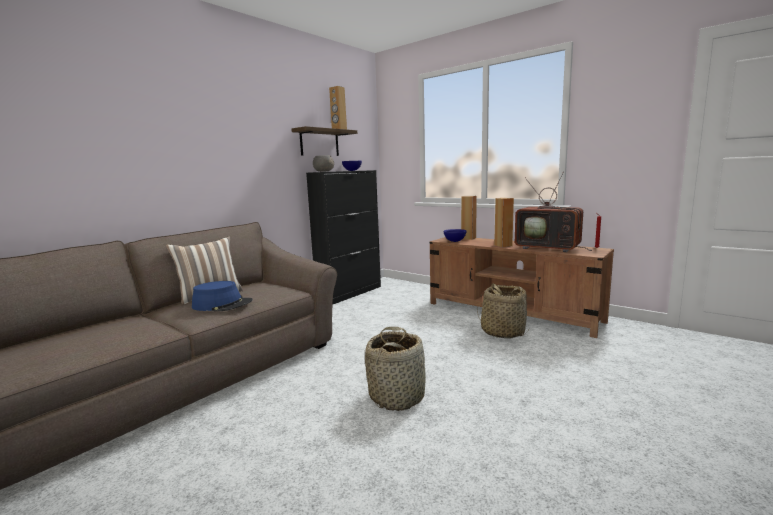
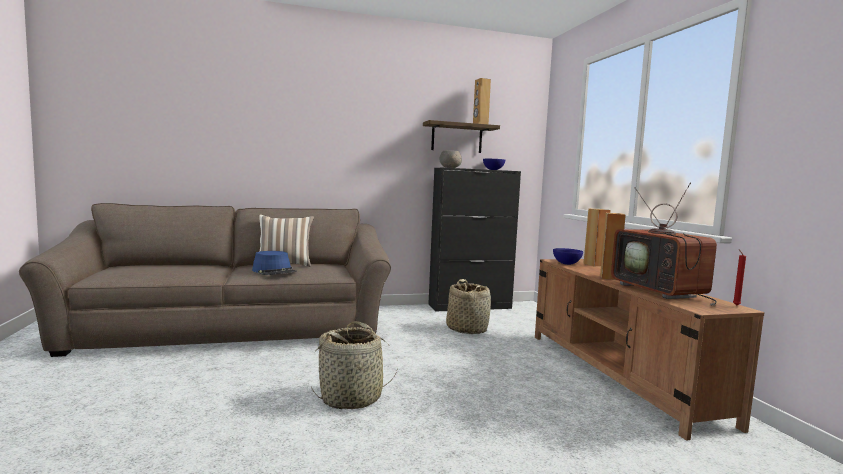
camera: 35 degrees right, 5 degrees down
(502, 332) = (563, 388): basket -> basket (467, 329)

